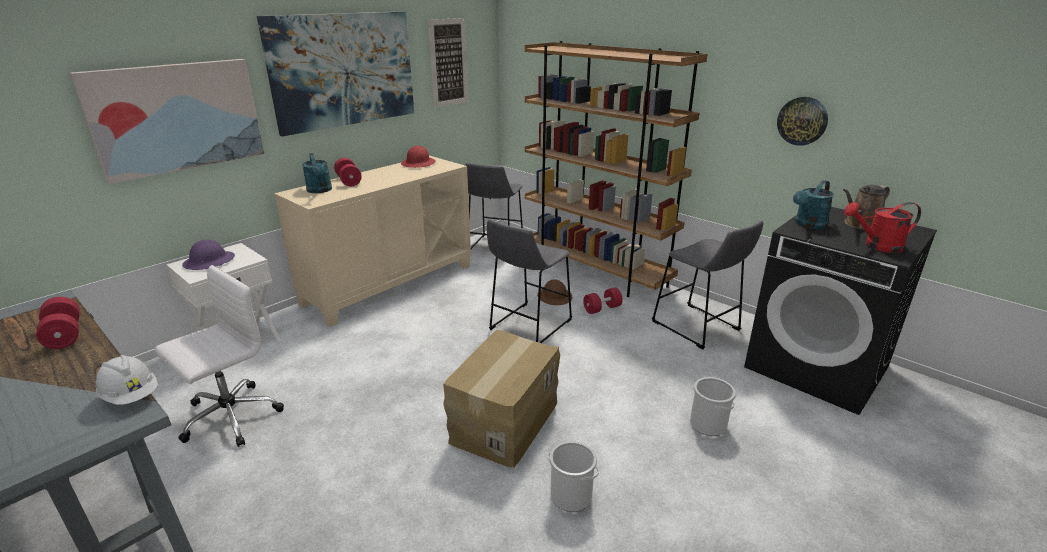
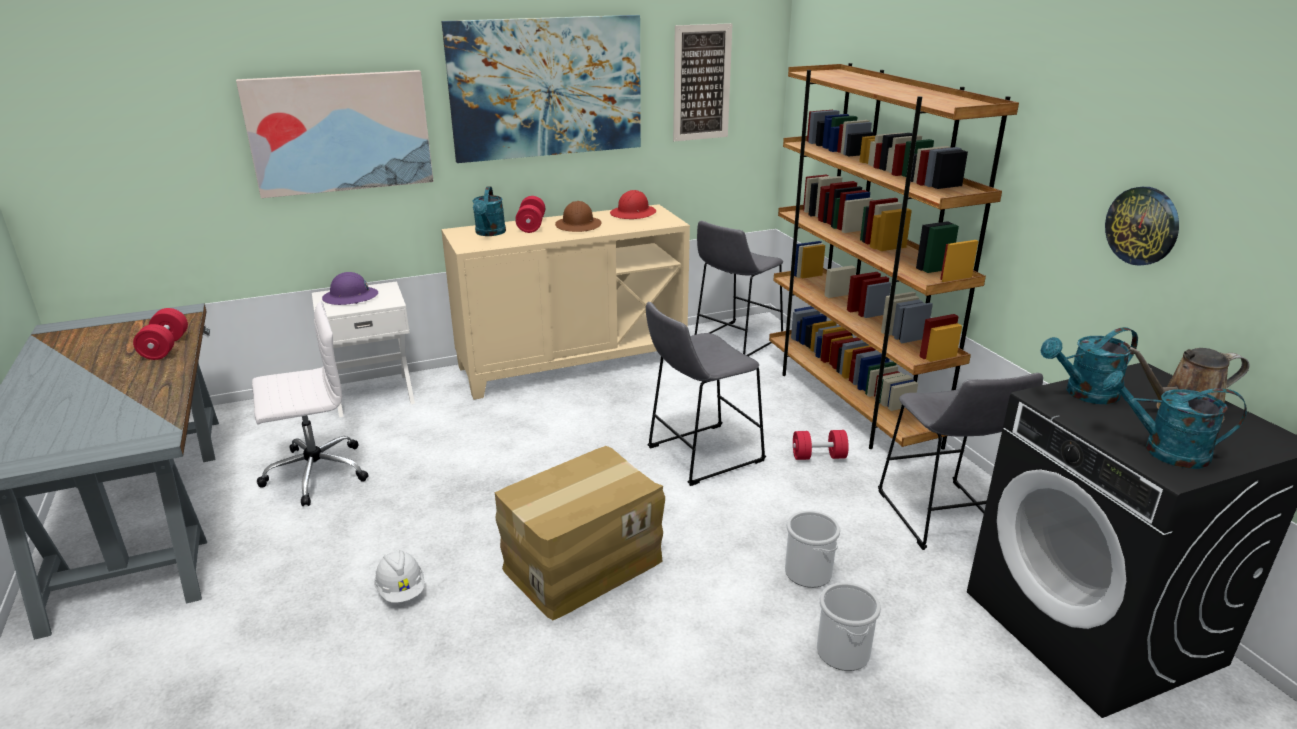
camera: 25 degrees right, 0 degrees up
(131, 395) = (168, 419): white hard hat -> white hard hat (401, 590)
(554, 297) = (765, 425): brown hard hat -> brown hard hat (578, 225)
(571, 495) = (593, 676): bucket -> bucket (808, 573)
(877, 246) = (1163, 451): red watering can -> turquoise watering can

